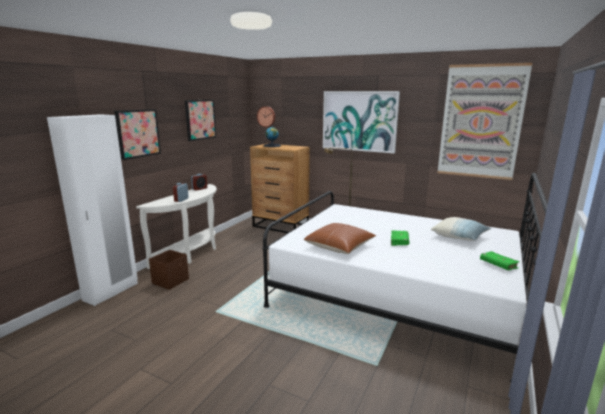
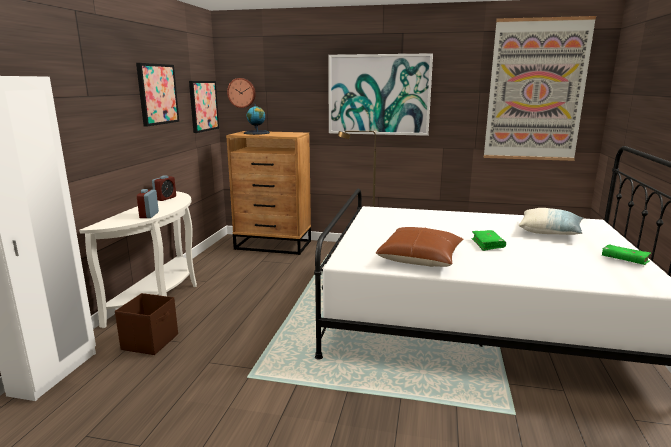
camera: 15 degrees left, 0 degrees up
(138, 133) = (75, 112): picture -> picture (203, 106)

